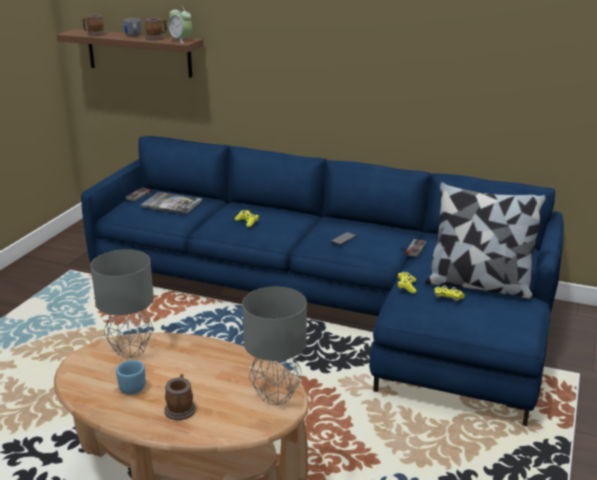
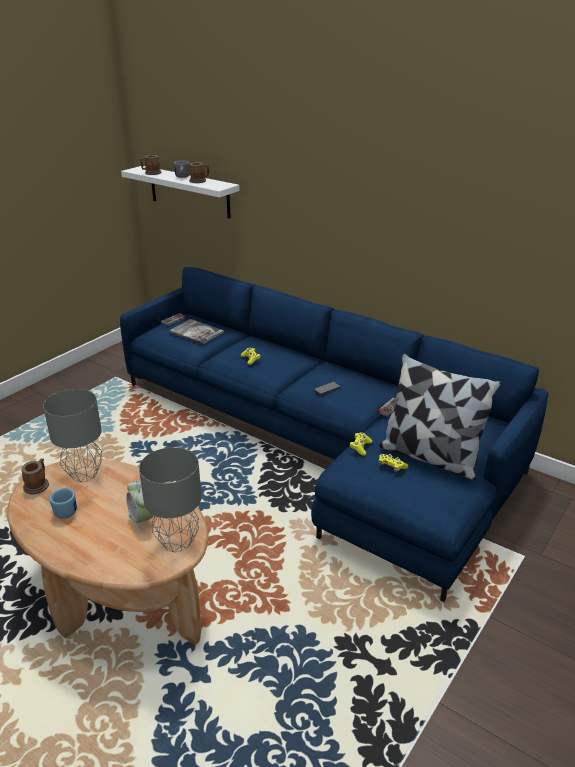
camera: 15 degrees right, 5 degrees up
(139, 53) = (189, 192): brown shelf -> white shelf
(180, 408) = (93, 539): mug -> mug (38, 484)
(181, 40) = (218, 185): alarm clock -> alarm clock (142, 520)

